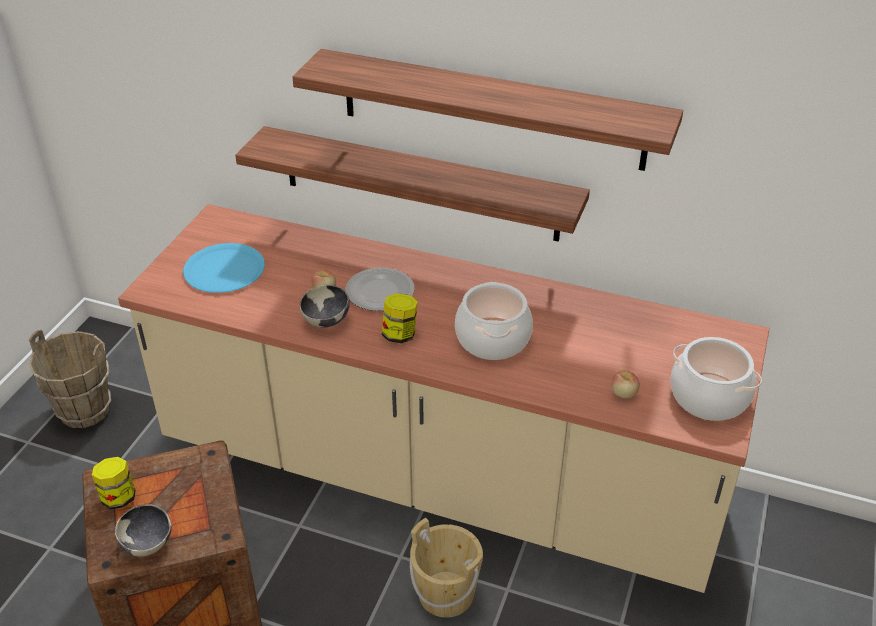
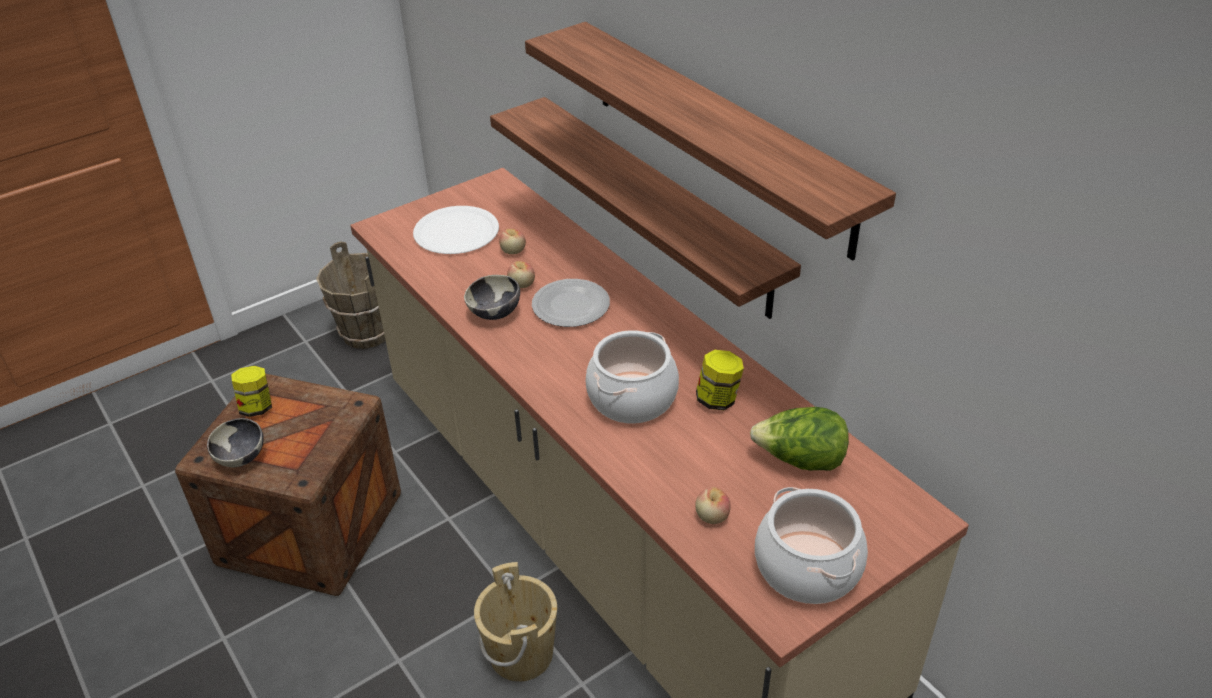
camera: 35 degrees right, 0 degrees up
(224, 270) = (456, 232): blue plate -> white plate
(290, 268) = (513, 251): none -> apple
(400, 334) = (547, 355): jar -> jar (718, 399)
(641, 333) = (800, 461): none -> lettuce

